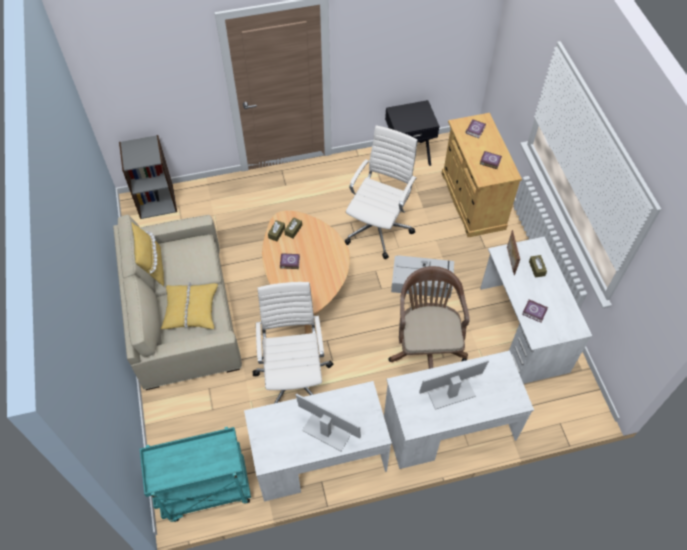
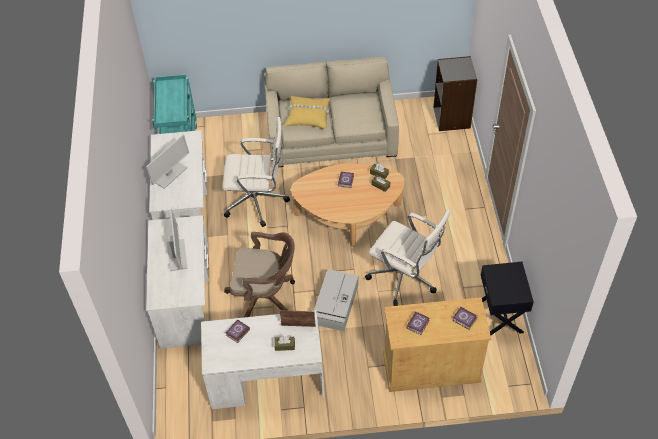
camera: 100 degrees right, 5 degrees down
(153, 267) = (353, 94): yellow pillow -> none

